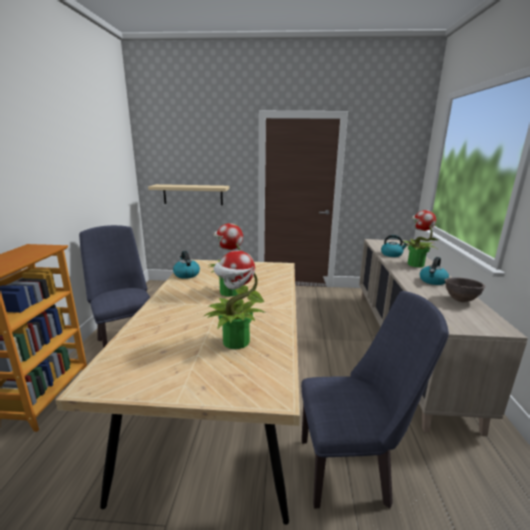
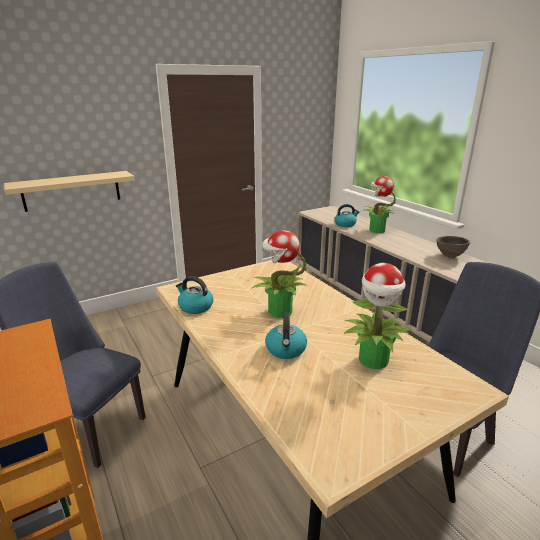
camera: 35 degrees left, 5 degrees up
(432, 281) = (410, 244): kettle -> kettle (286, 350)

